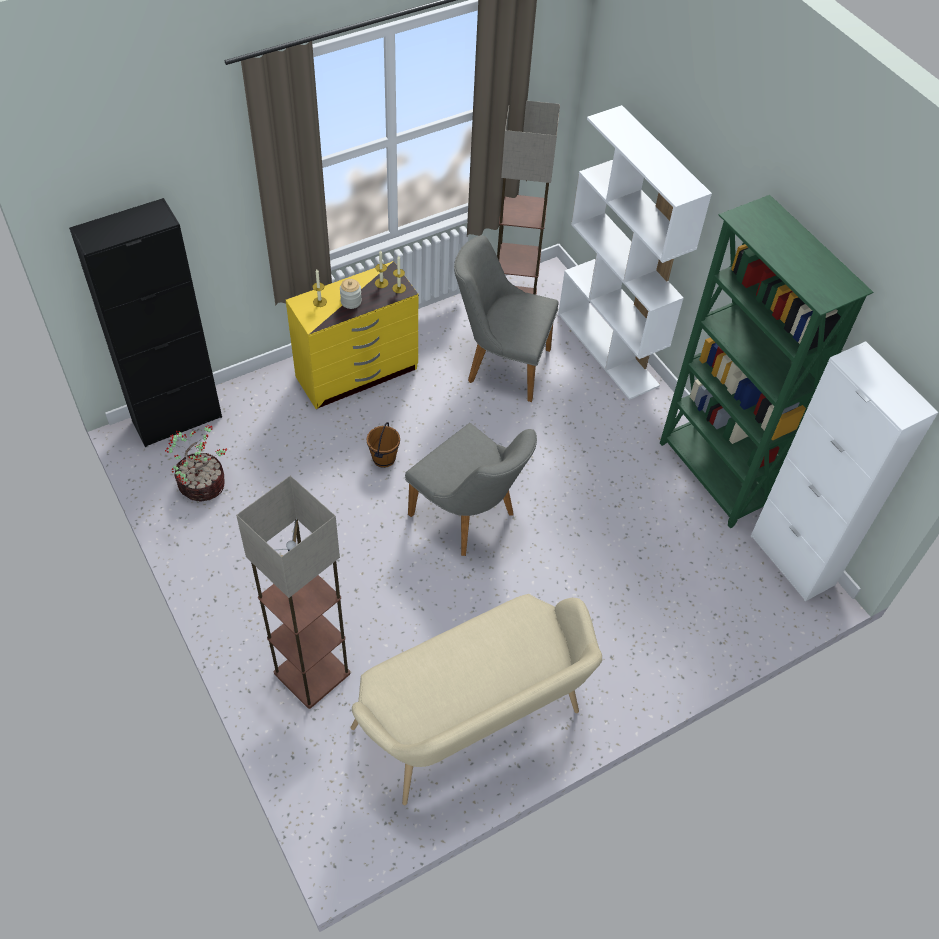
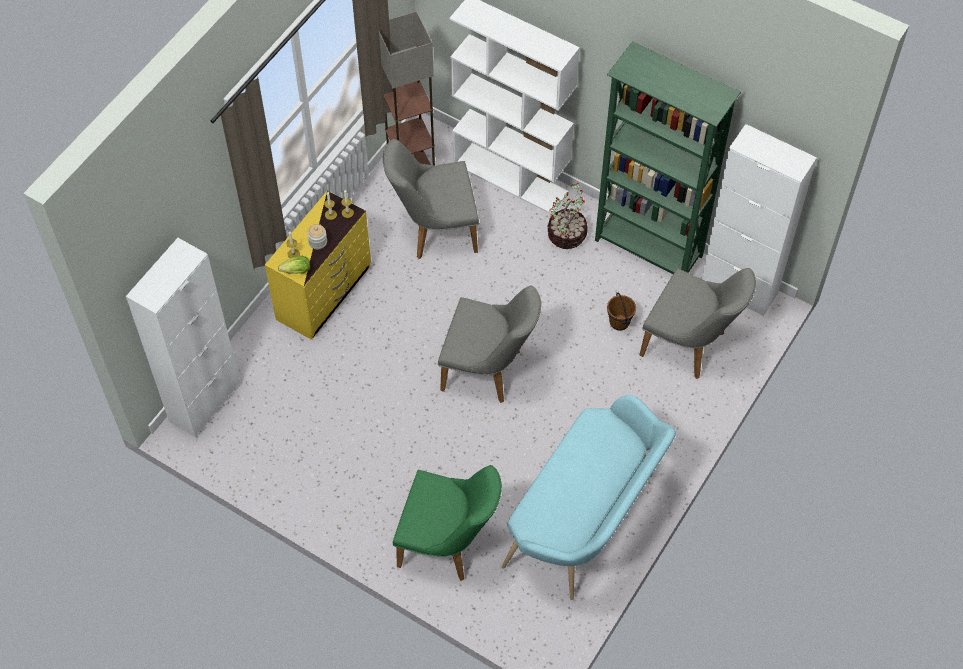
camera: 25 degrees left, 5 degrees up
(177, 419) = (205, 402): black cabinet -> white cabinet
(203, 484) = (265, 444): potted plant -> potted plant (567, 234)
(309, 318) = (294, 271): none -> lettuce
(312, 674) = (449, 545): floor lamp -> green chair
(383, 458) = (392, 355): brown bucket -> brown bucket (619, 322)
(474, 726) = (586, 522): beige bench -> turquoise bench
(703, 594) = (690, 346): none -> grey chair

